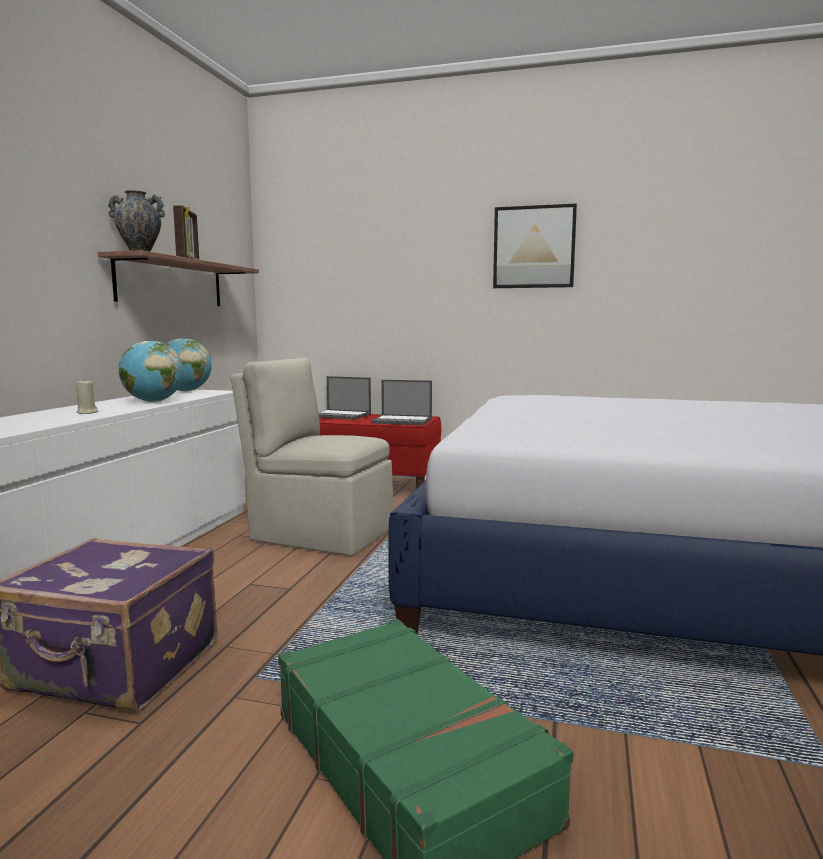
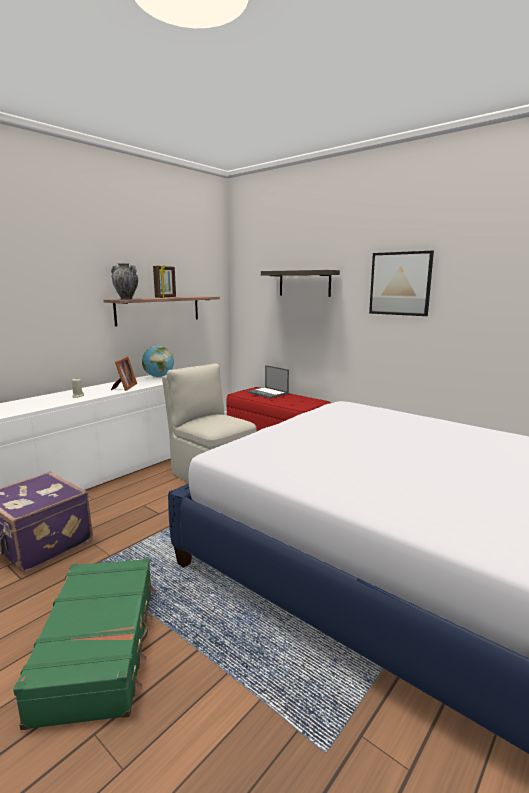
camera: 25 degrees right, 5 degrees up
(153, 401) = (124, 387): globe -> picture frame
(389, 251) = (304, 283): none -> shelf
(403, 421) = (298, 403): laptop -> none

